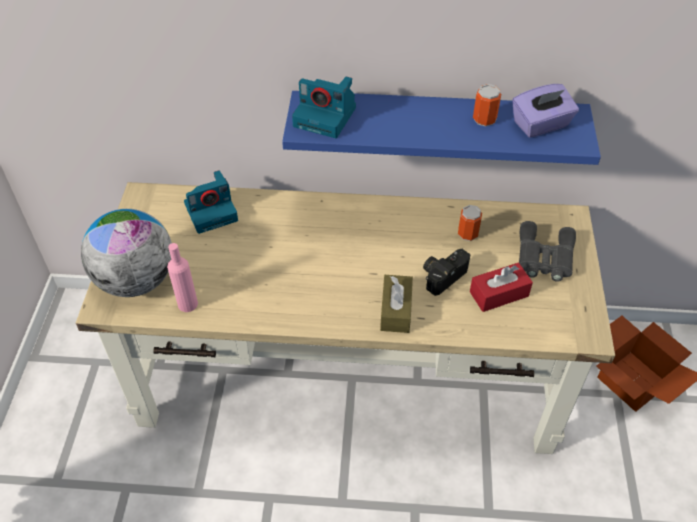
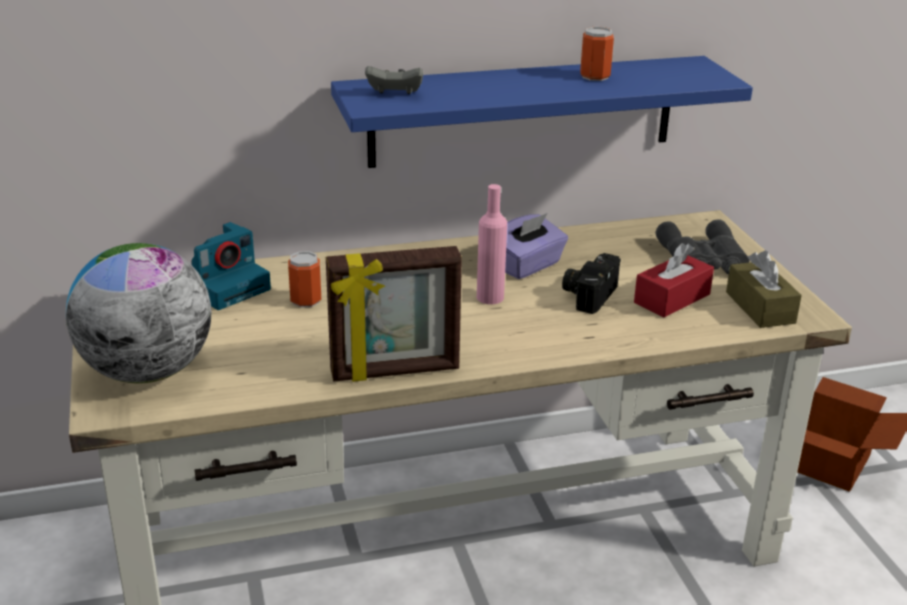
camera: 20 degrees left, 20 degrees down
(187, 304) = (244, 381): pink bottle -> pink bottle (490, 297)
(280, 319) = (395, 372): none -> picture frame
(326, 117) = (395, 94): camera -> grey game controller
(396, 310) = (551, 335): brown tissue box -> brown tissue box (760, 307)
(468, 234) = (593, 253): can -> can (306, 300)
(541, 125) = (664, 73): purple tissue box -> purple tissue box (527, 266)

